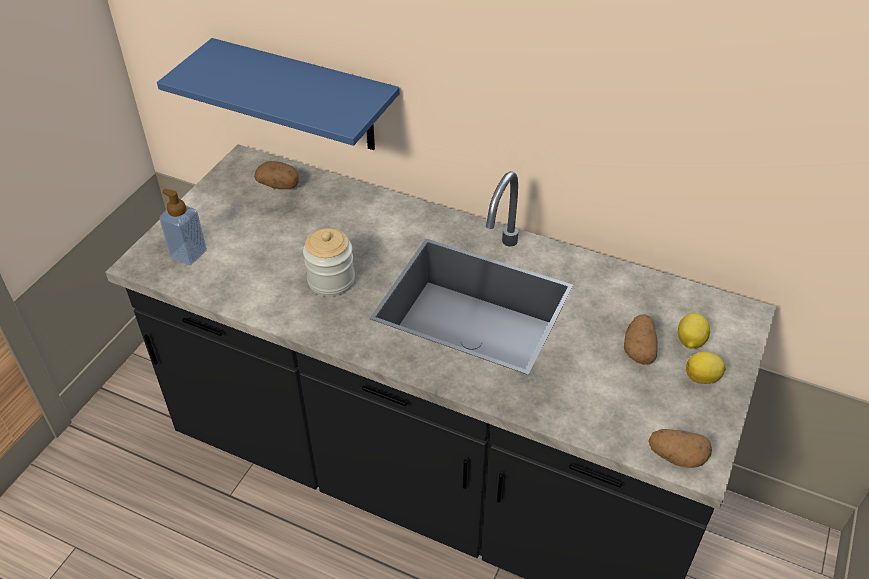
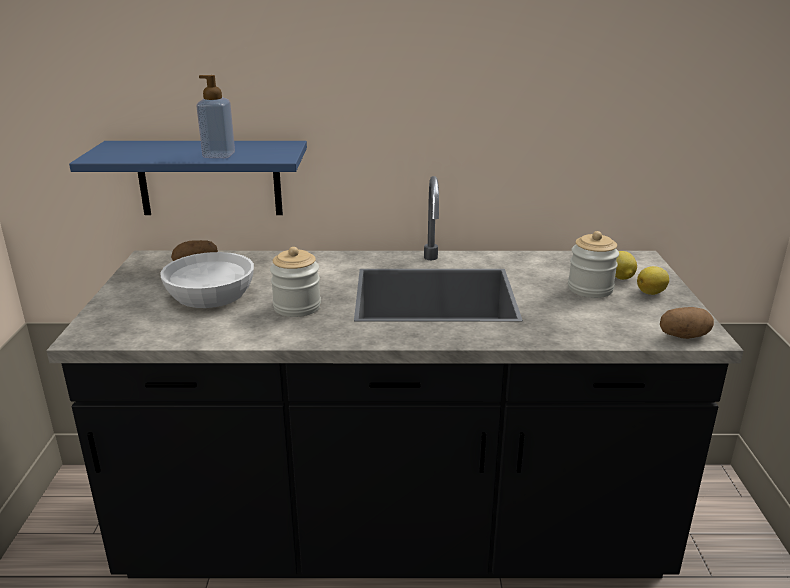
camera: 25 degrees left, 20 degrees down
(188, 254) = (135, 320): soap dispenser -> soap dispenser (219, 155)
(268, 237) = (212, 295): none -> white bowl
(639, 349) = (590, 289): potato -> jar

